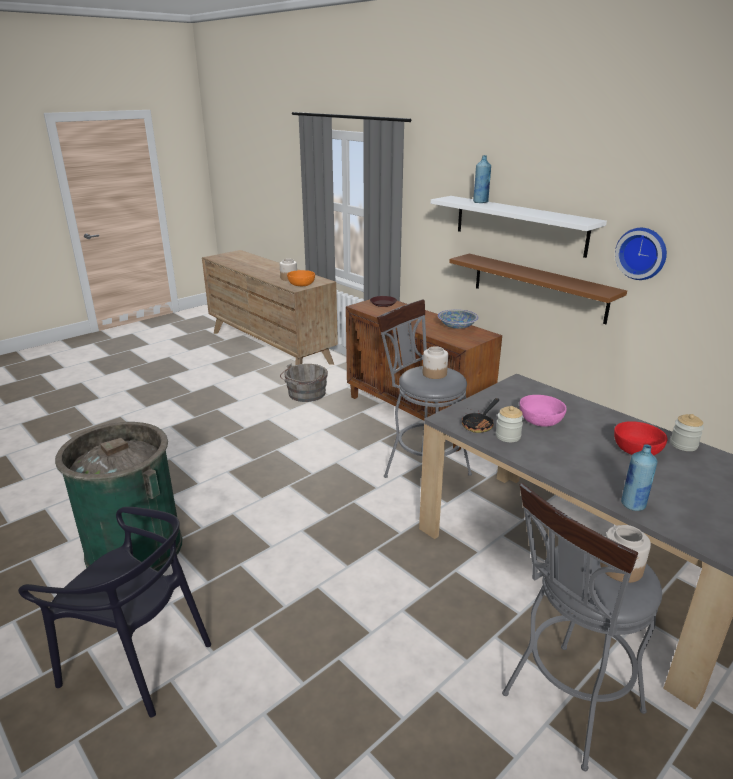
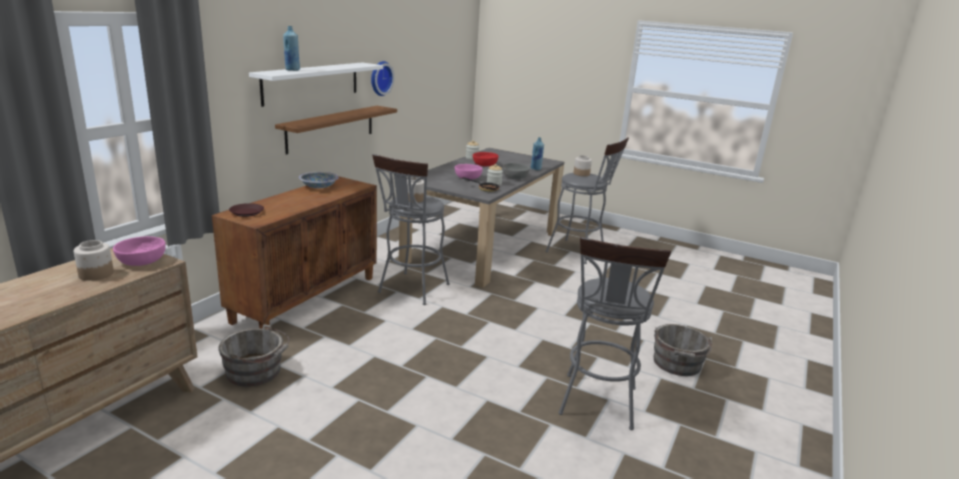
camera: 110 degrees left, 5 degrees down
(134, 548) = (598, 405): green trash can -> grey stool
(138, 659) = (677, 364): black chair -> grey bucket
(301, 284) = (141, 261): orange bowl -> pink bowl
(557, 465) = (515, 177): none -> grey bowl

